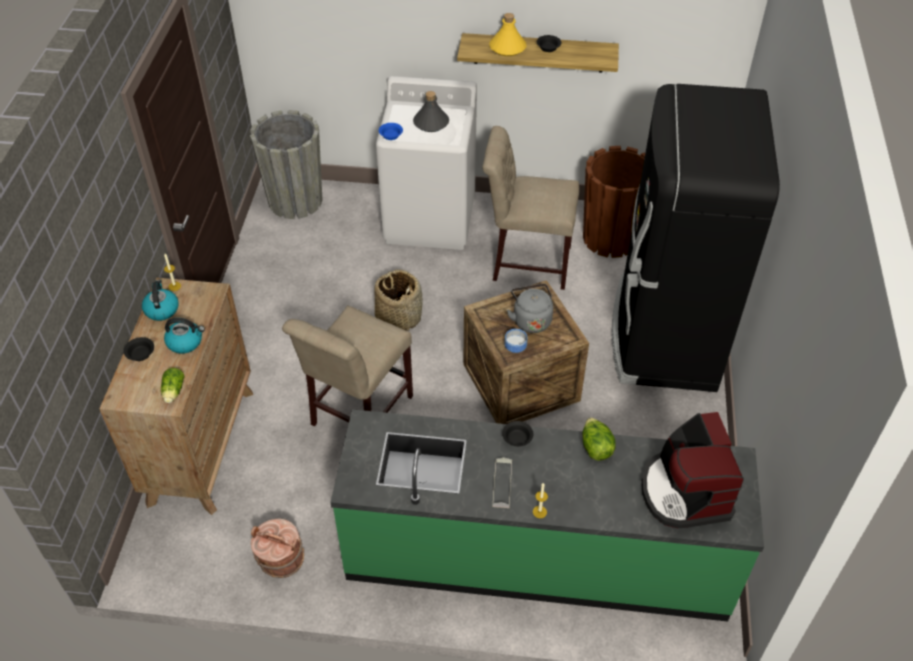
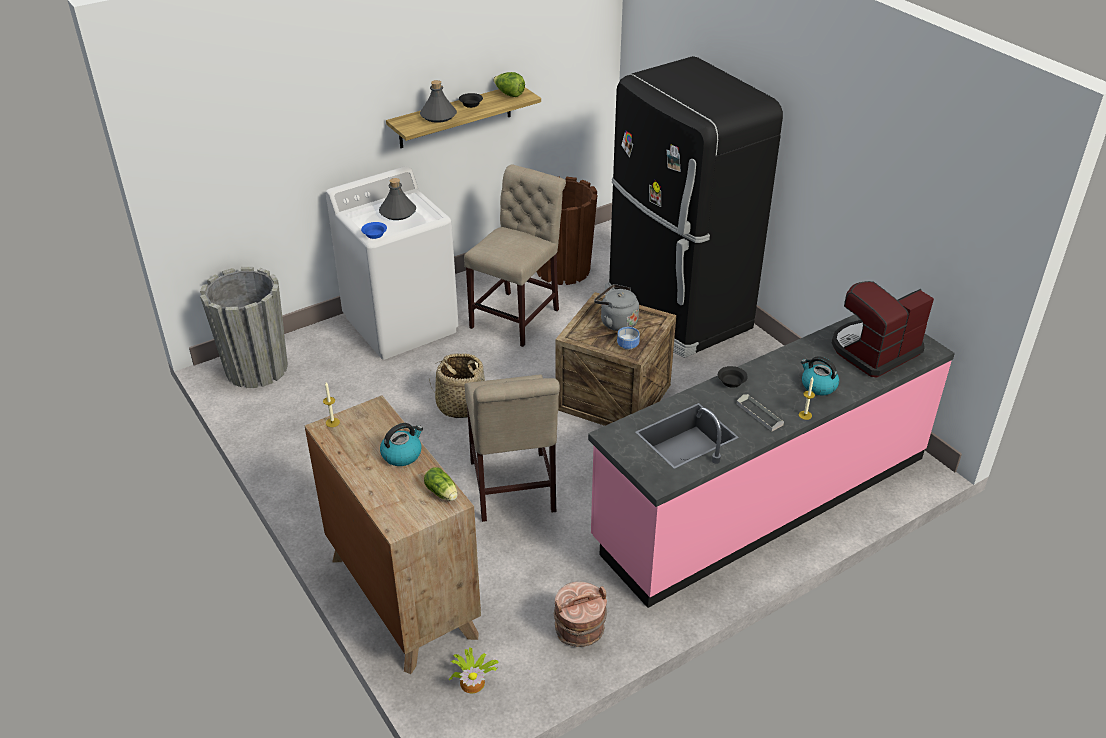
camera: 40 degrees left, 10 degrees down
(140, 354) = (372, 485): black bowl -> none
(161, 309) = (344, 444): kettle -> kettle (818, 386)
(176, 543) = (473, 681): none -> potted plant
(507, 48) = (438, 116): yellow bottle -> grey bottle
(526, 262) = (518, 316): beige chair -> beige chair turned 150 degrees clockwise
(537, 554) = (761, 498): green counter -> pink counter
(595, 447) = (788, 357): lettuce -> lettuce (509, 94)
(684, 492) = (873, 350): coffee machine -> coffee machine turned 105 degrees clockwise

